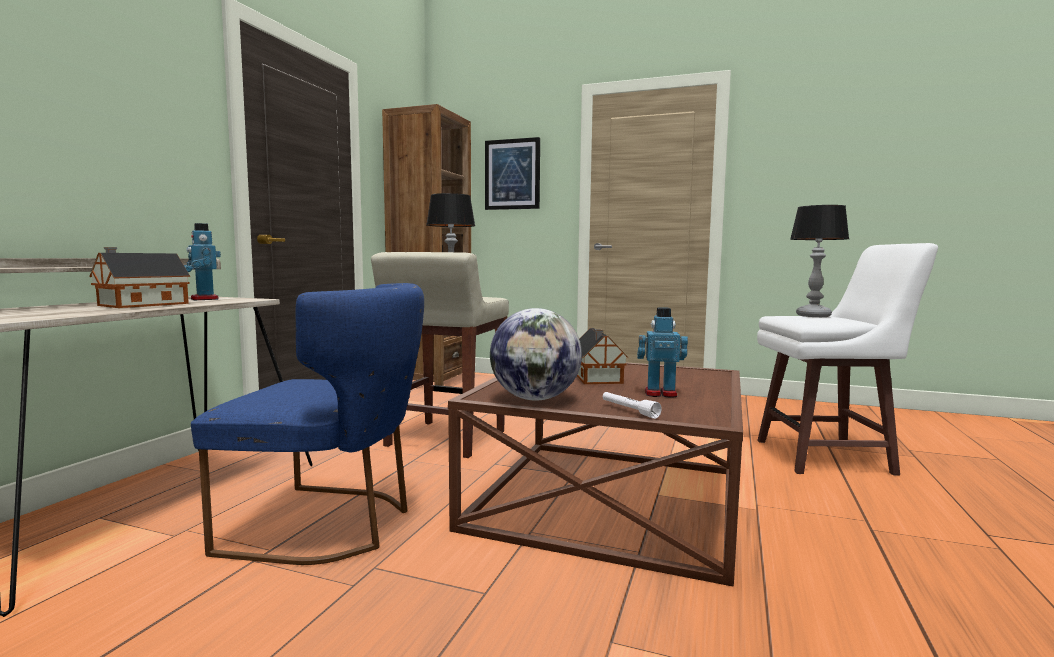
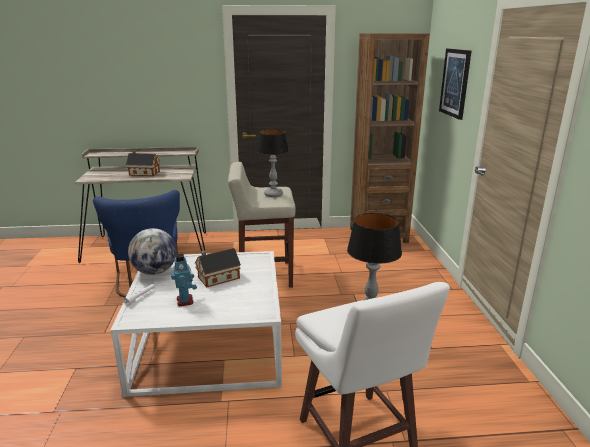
camera: 65 degrees right, 15 degrees up
(203, 299) = (175, 171): toy robot -> none
(608, 499) = (208, 344): brown coffee table -> white coffee table

